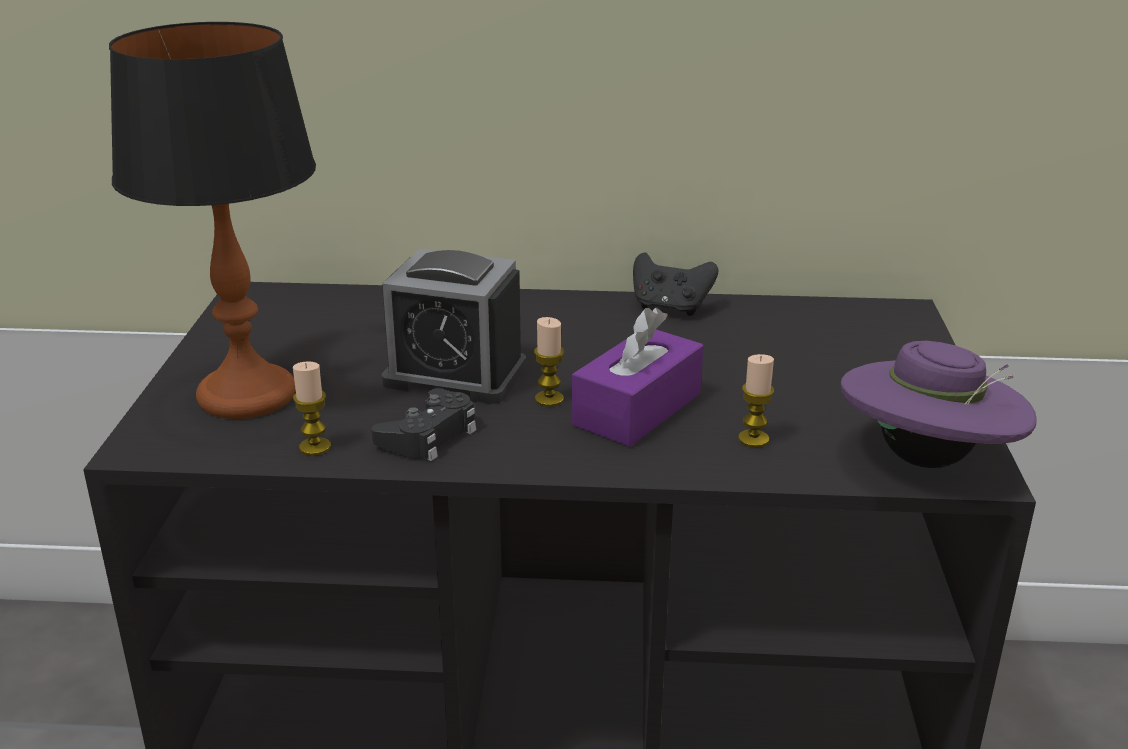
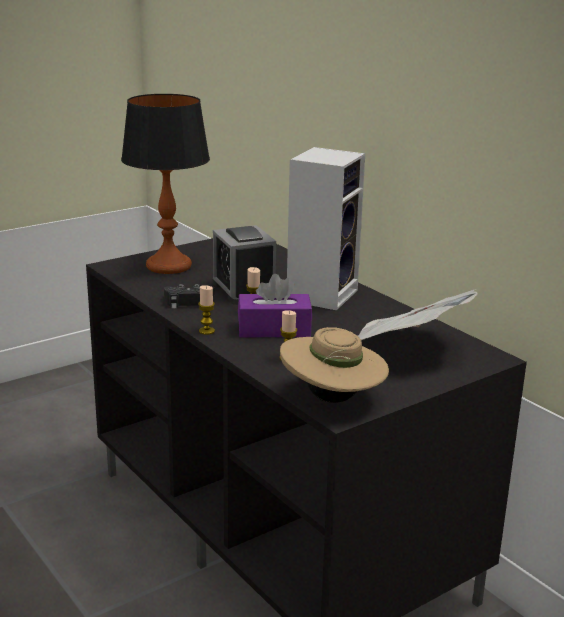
camera: 50 degrees right, 5 degrees down
(315, 447) = (151, 288): candle -> candle (206, 331)
(561, 327) = (322, 294): none -> speaker
(670, 307) = (385, 307): black game controller -> none
(815, 345) = (408, 347): none -> newspaper
(926, 460) = (332, 399): purple hat -> beige hat

